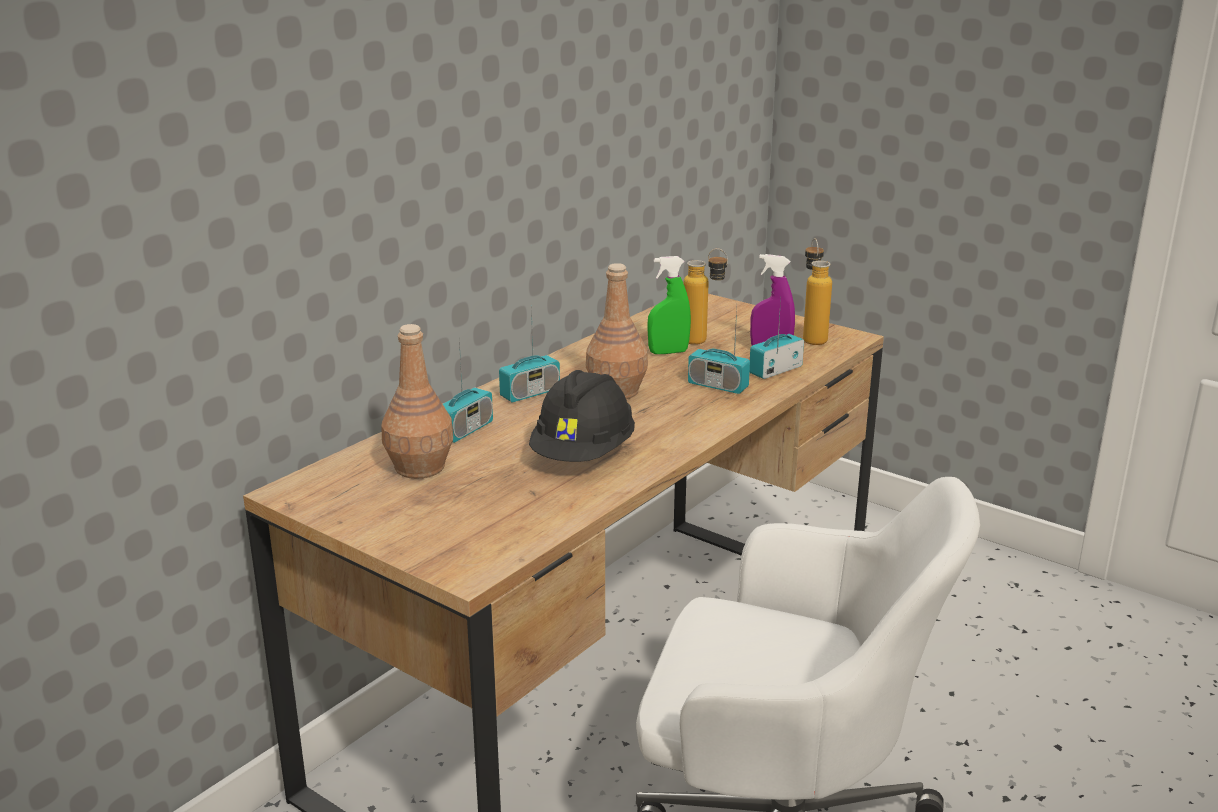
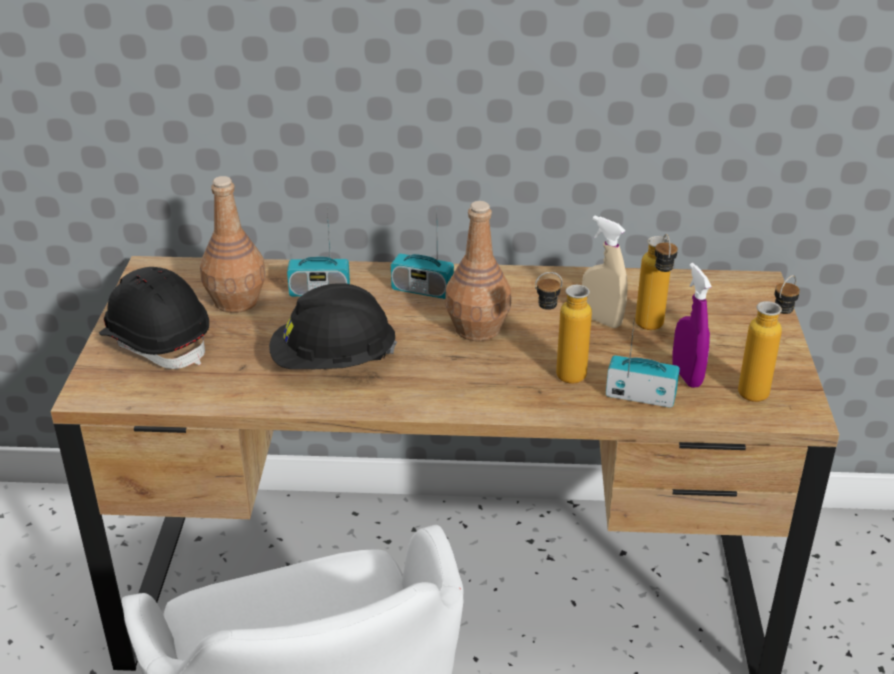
camera: 55 degrees right, 10 degrees up
(430, 520) = (157, 342): none -> black hard hat
(668, 352) = (601, 320): green spray bottle -> beige spray bottle
(717, 386) = (558, 376): radio -> bottle

